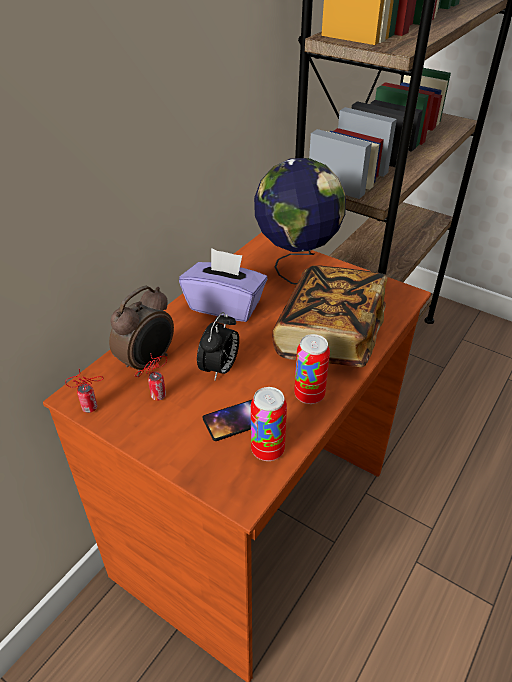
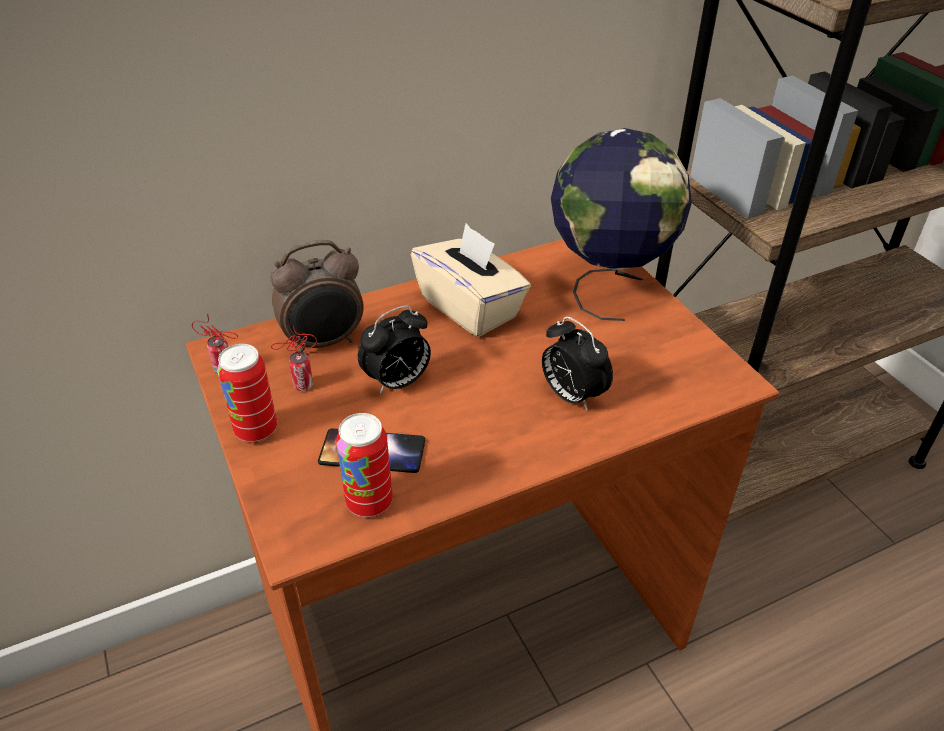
camera: 30 degrees right, 0 degrees up
(225, 305) = (470, 307): purple tissue box -> beige tissue box
(309, 395) = (477, 459): can -> can (256, 430)
(329, 336) = (571, 395): book -> alarm clock

